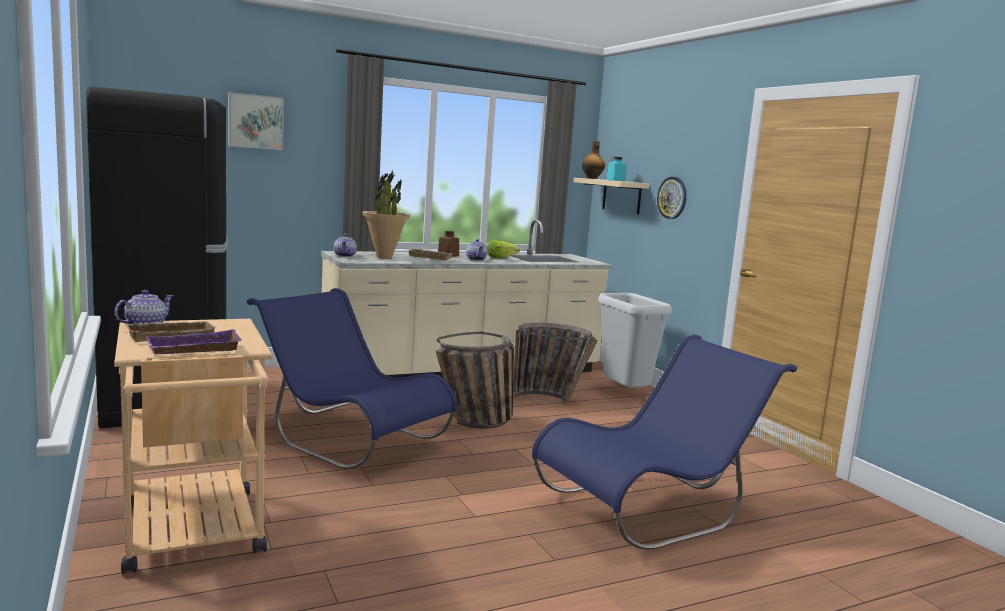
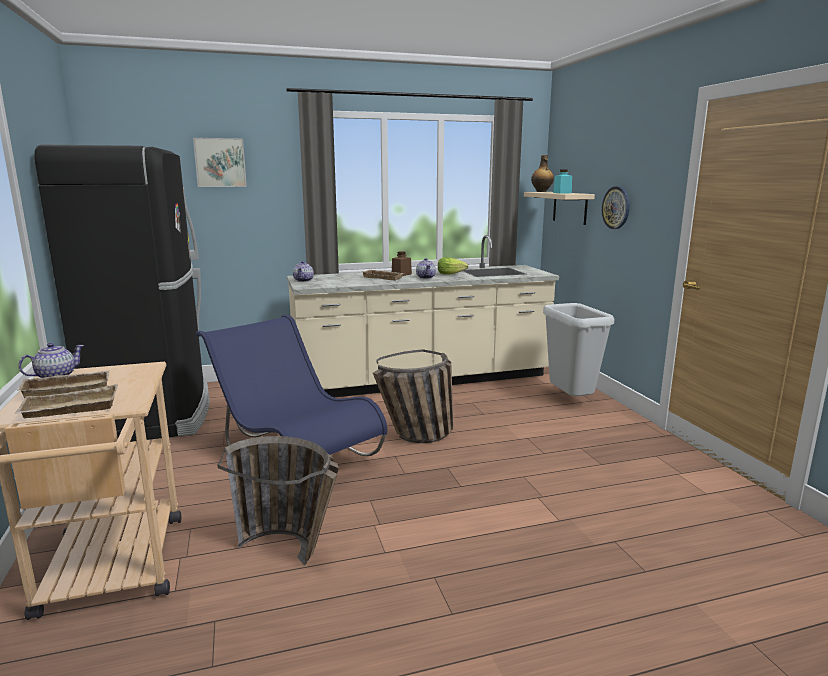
camera: 10 degrees right, 5 degrees up
(193, 350) = (69, 409): purple tray -> beige tray
(384, 257) = (339, 280): potted plant -> none
(552, 400) = (497, 409): basket -> basket (293, 552)
(651, 508) = (571, 544): blue chair -> none

